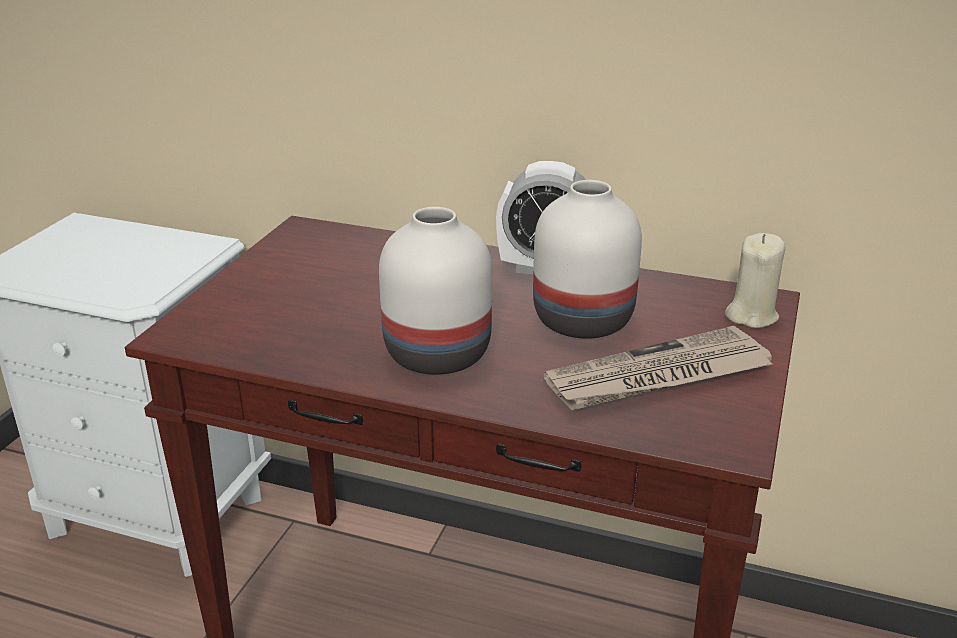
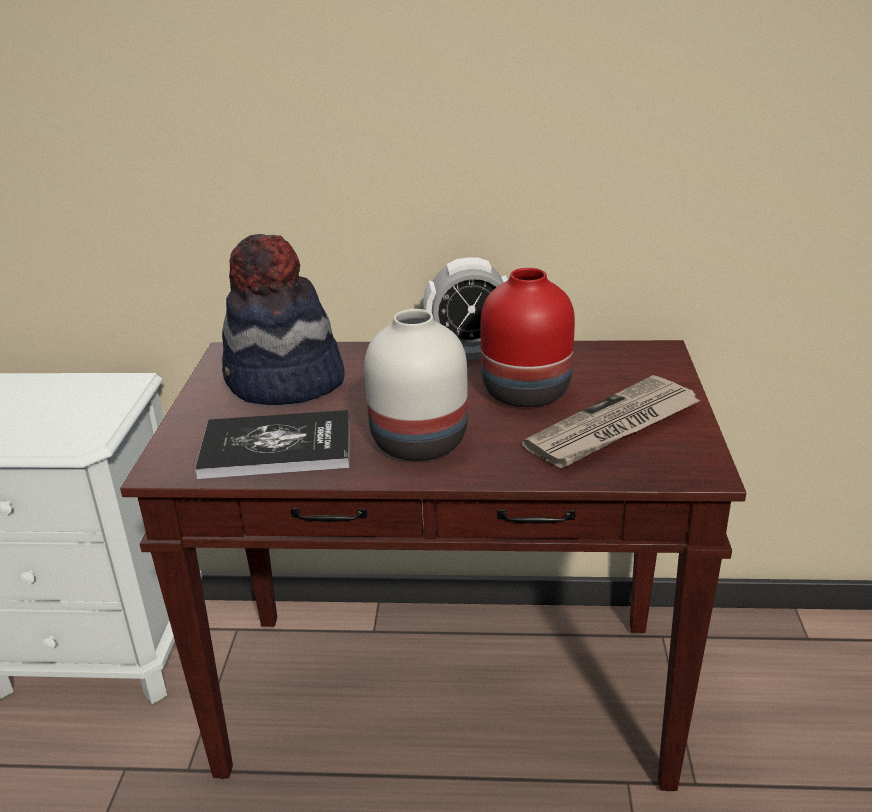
camera: 15 degrees left, 0 degrees up
(292, 333) = (276, 447): none -> book
(337, 268) = (284, 383): none -> hat
(585, 319) = (527, 391): white vase -> red vase
(751, 315) = (658, 365): beige candle -> none

